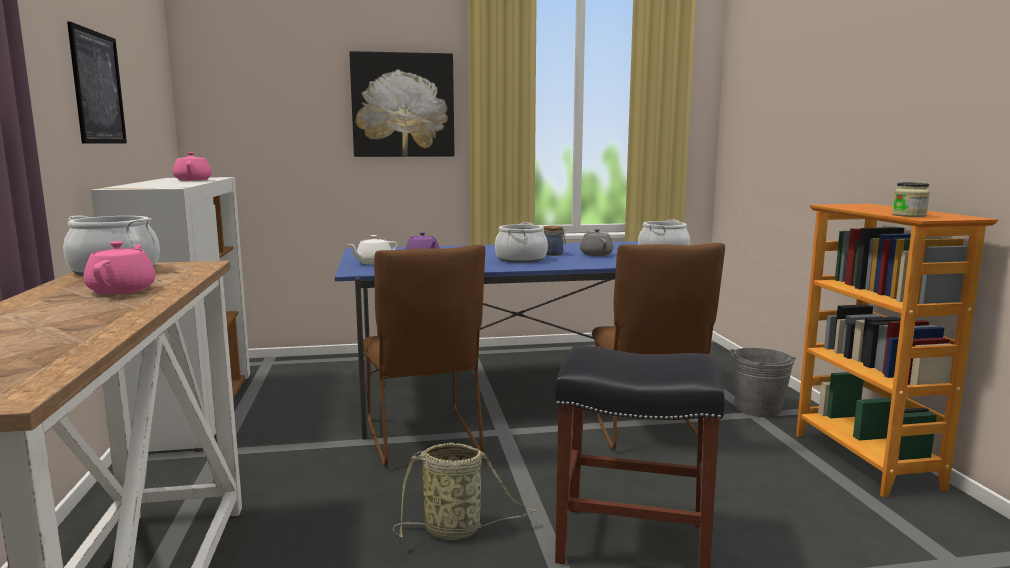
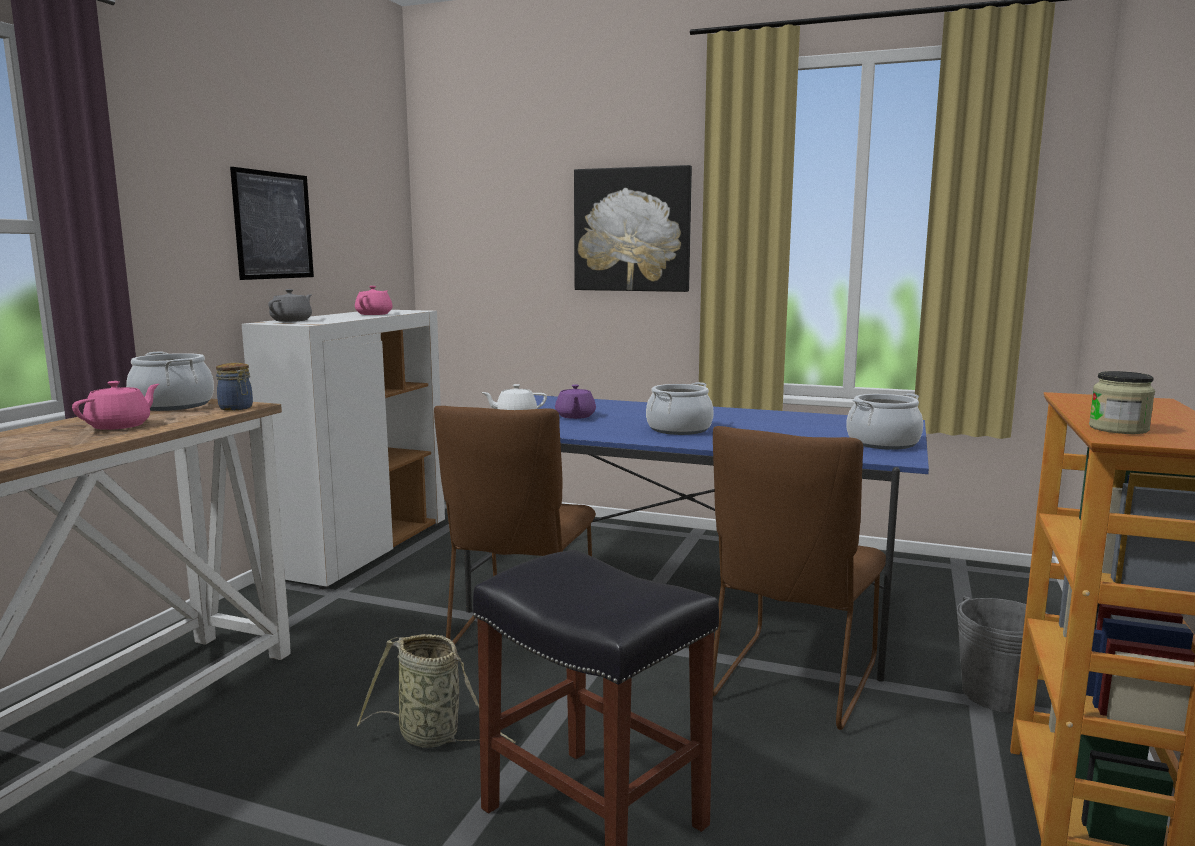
camera: 30 degrees right, 0 degrees up
(553, 254) = (737, 426): jar -> jar (237, 408)
(596, 254) = (790, 432): grey teapot -> grey teapot (292, 320)

